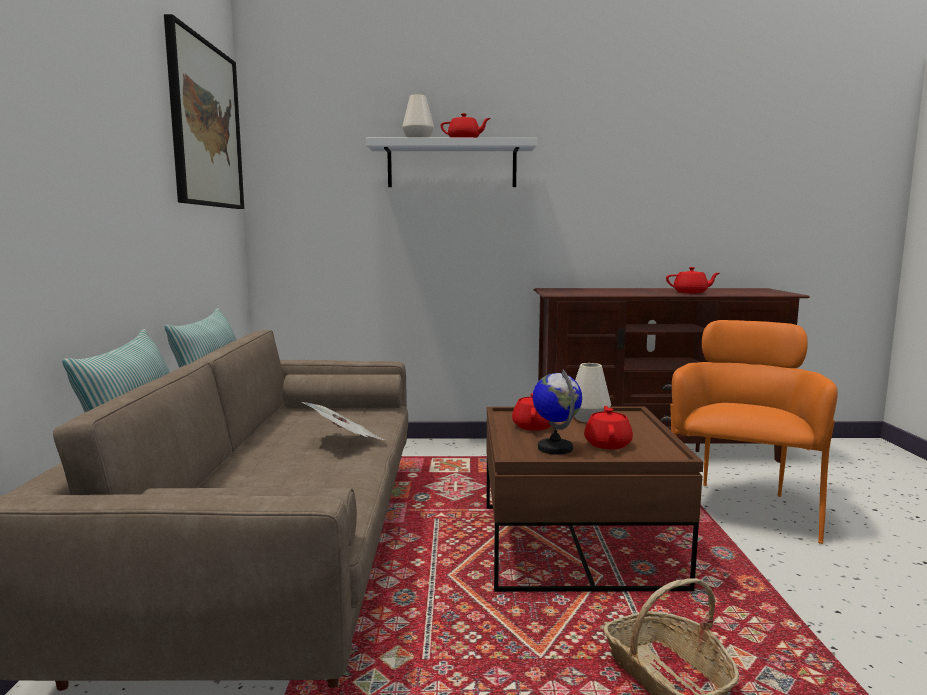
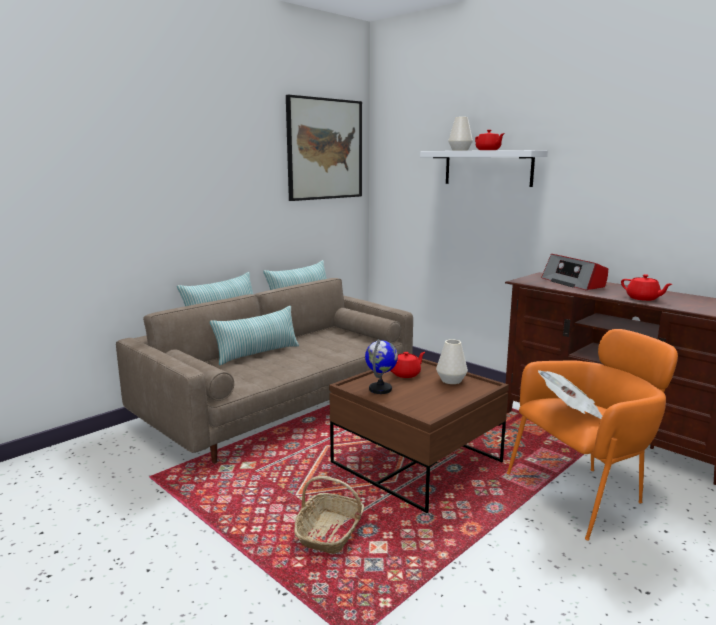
camera: 45 degrees right, 5 degrees up
(241, 468) = (257, 353): none -> pillow
(345, 442) = (320, 354): newspaper -> newspaper (570, 411)
(599, 290) = (573, 283): none -> radio
(608, 444) = (415, 397): red teapot -> none

